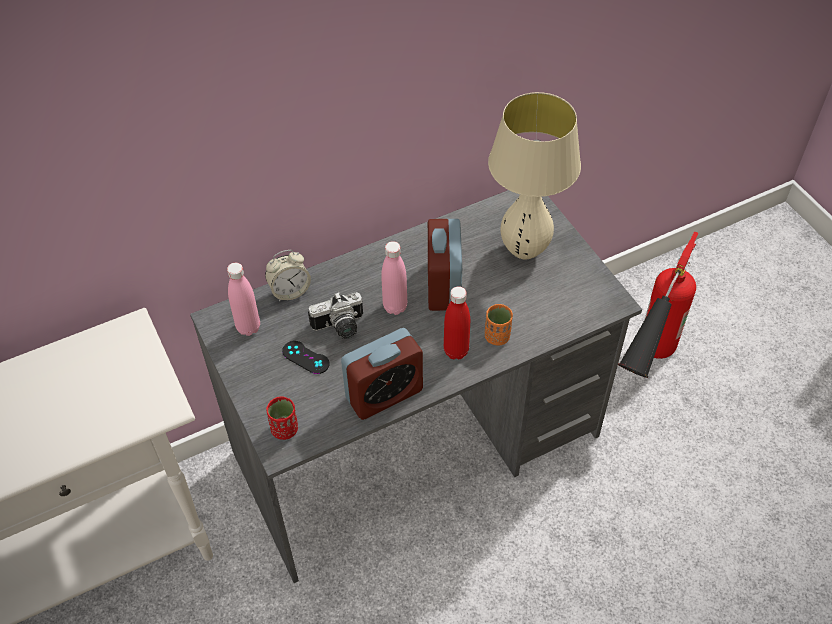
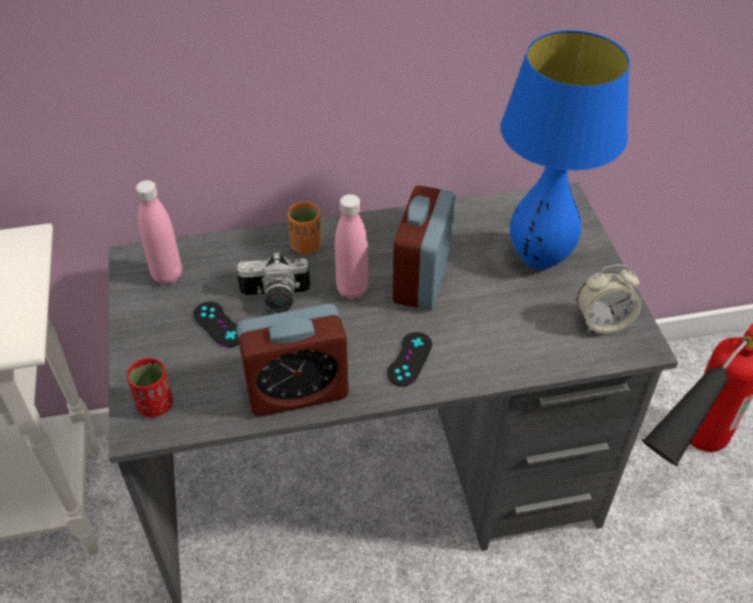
camera: 15 degrees right, 5 degrees down
(290, 291) = (233, 245): alarm clock -> alarm clock (603, 322)
(456, 351) = (409, 359): red bottle -> black game controller
(497, 337) = (469, 353): orange cup -> orange cup (306, 246)
(524, 251) = (539, 259): beige table lamp -> blue table lamp

